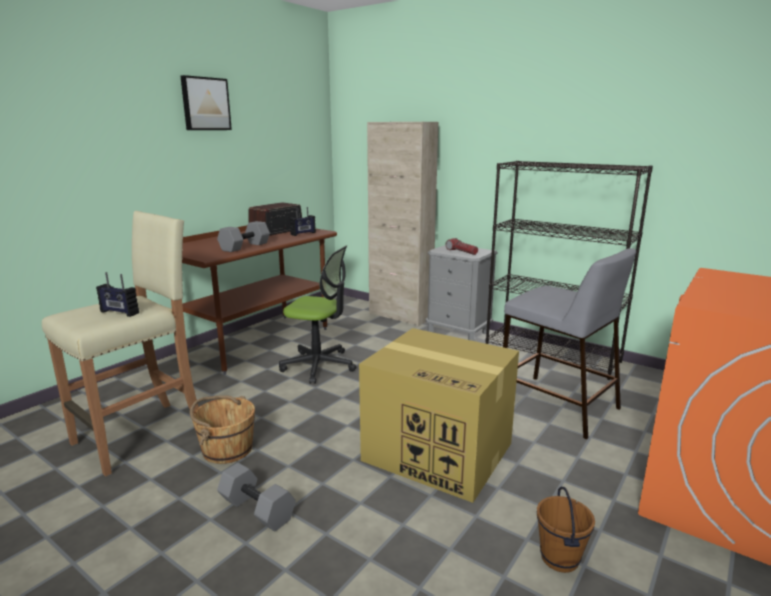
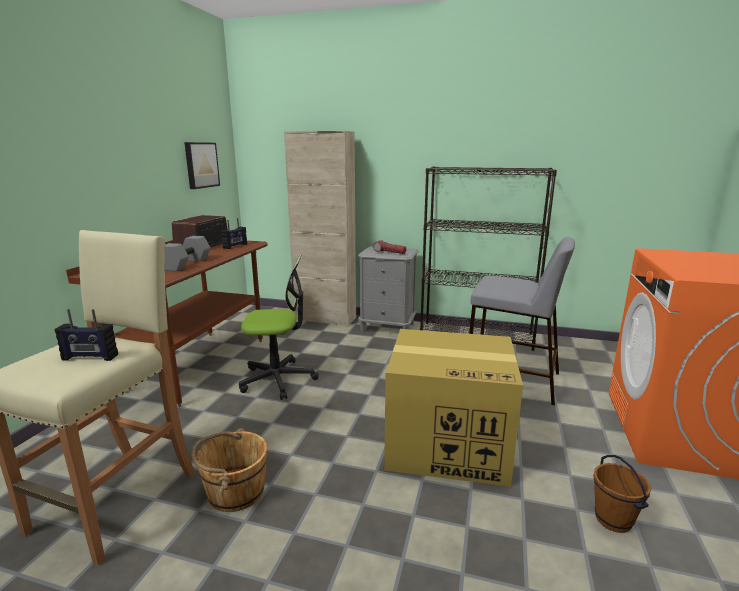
camera: 20 degrees left, 0 degrees up
(205, 104) = (115, 107): picture -> picture (201, 165)
(255, 510) = (312, 554): grey dumbbell -> none

